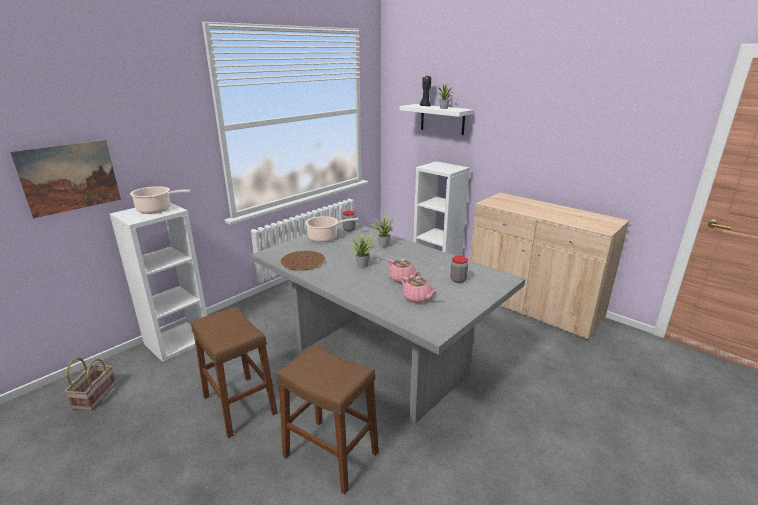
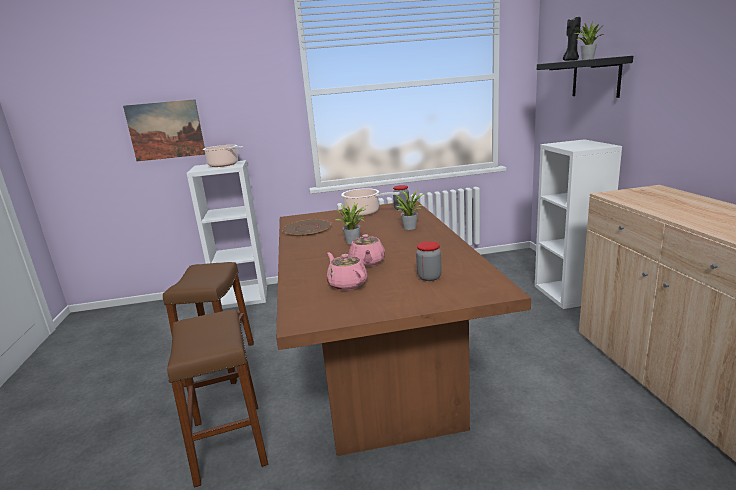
camera: 40 degrees right, 5 degrees down
(95, 395) = (154, 319): basket -> none
(379, 360) = (379, 372): grey dining table -> brown dining table
(417, 298) = (347, 284): pink teapot -> pink teapot turned 150 degrees clockwise
(442, 119) = (596, 78): white shelf -> black shelf

